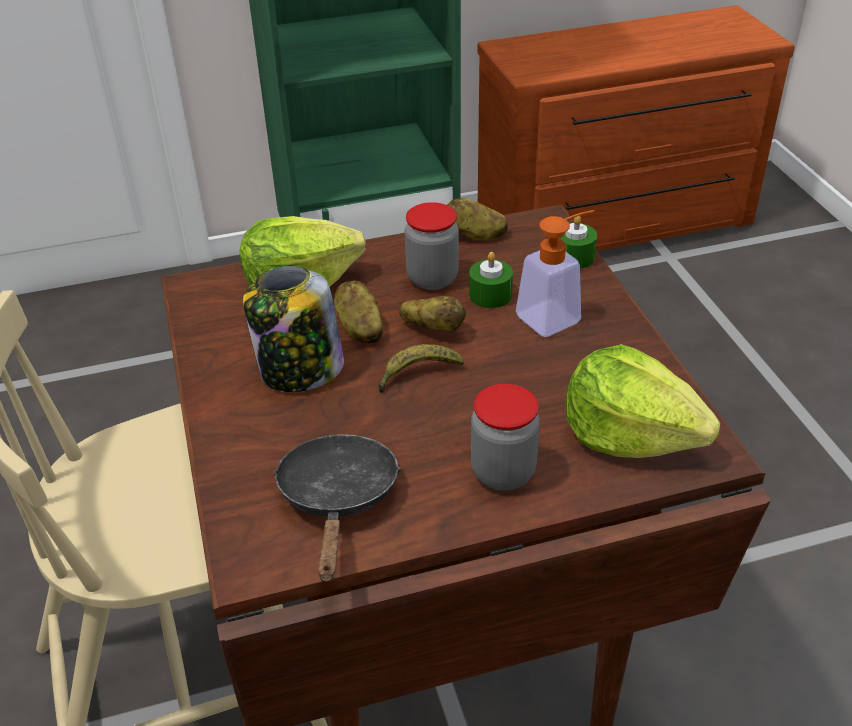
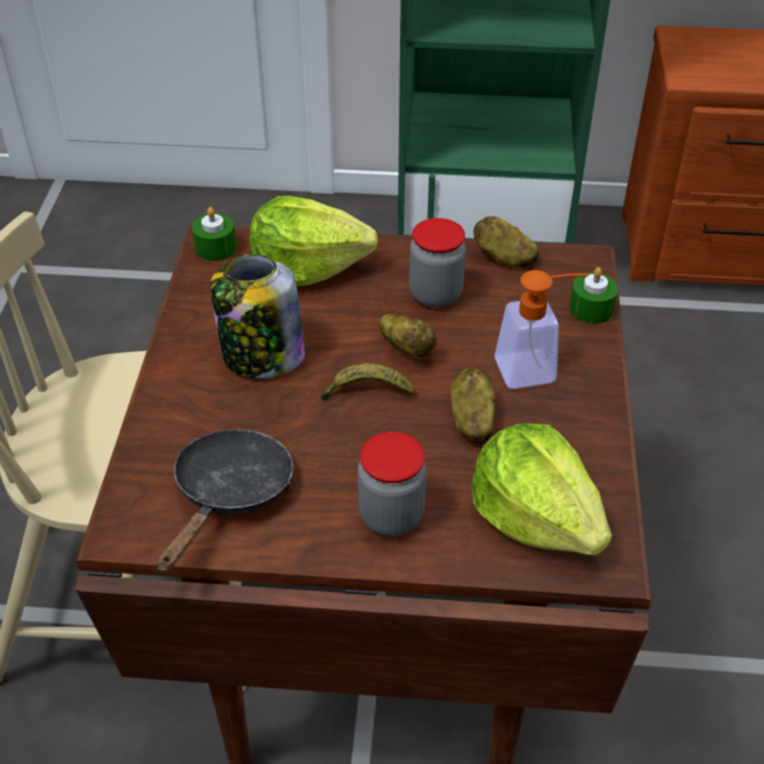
camera: 20 degrees right, 5 degrees up
(359, 328) = (338, 328): potato -> potato (471, 420)
(490, 295) = (482, 327): green candle -> green candle (215, 247)

